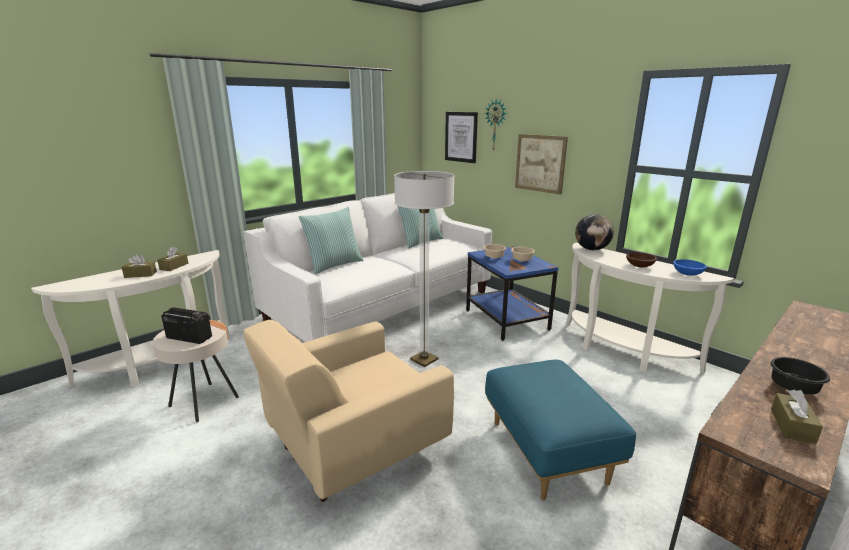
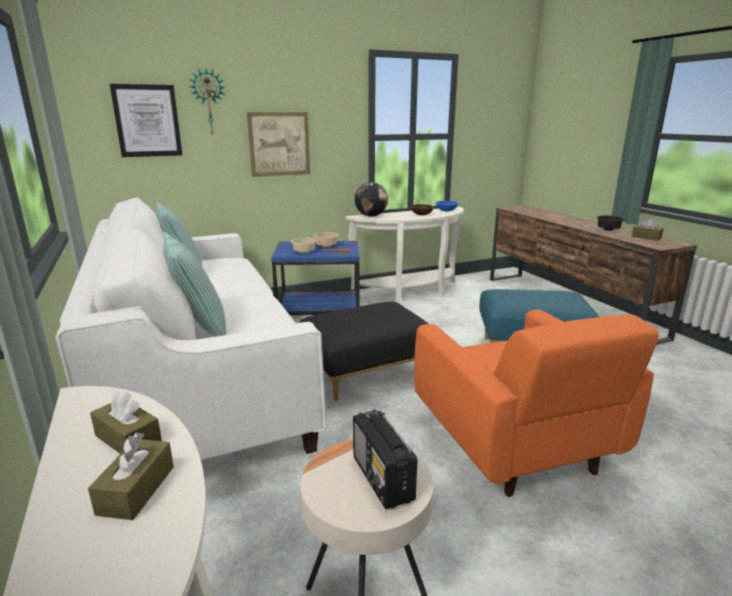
camera: 70 degrees left, 0 degrees up
(189, 337) = (382, 479): radio -> radio turned 60 degrees counterclockwise
(353, 446) = (513, 443): beige armchair -> orange armchair
(424, 359) = (366, 374): floor lamp -> black ottoman

